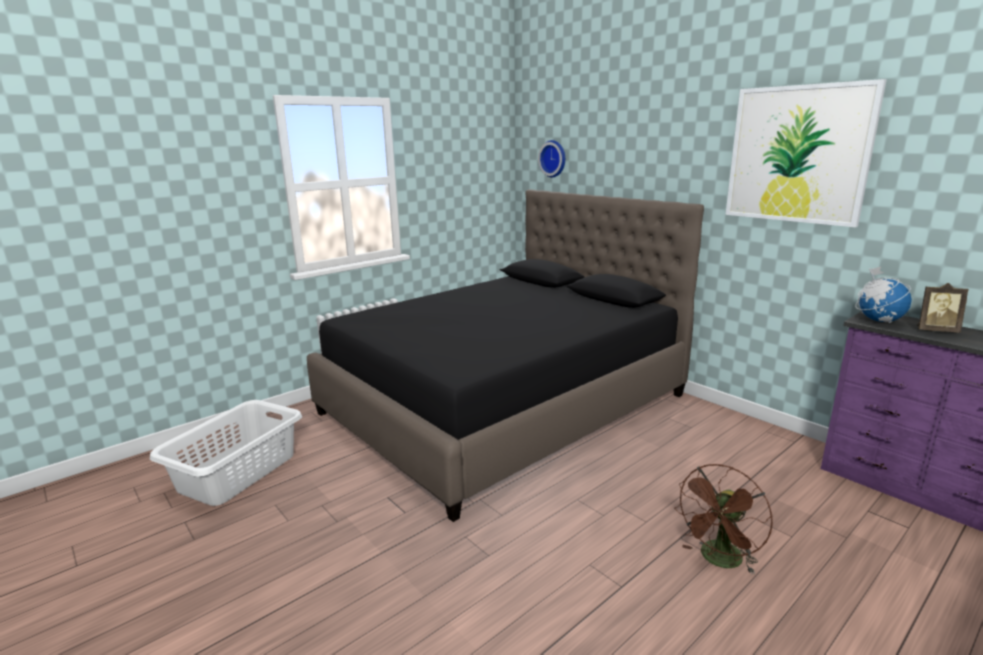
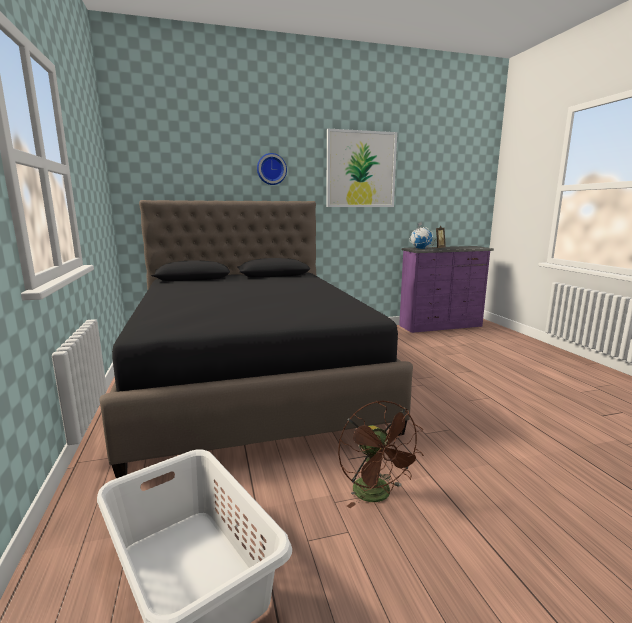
camera: 65 degrees left, 5 degrees down
(554, 158) = (165, 171): wall clock -> wall clock (271, 169)
(719, 561) = (474, 371): brown fan -> brown fan (377, 495)

